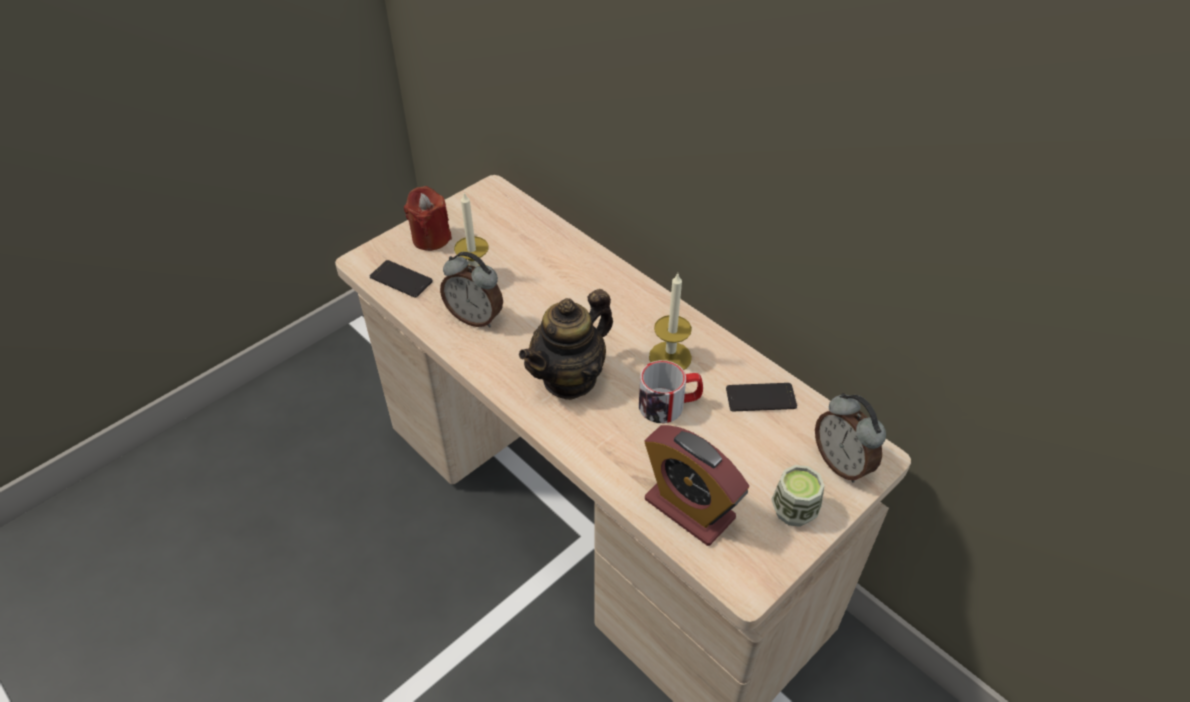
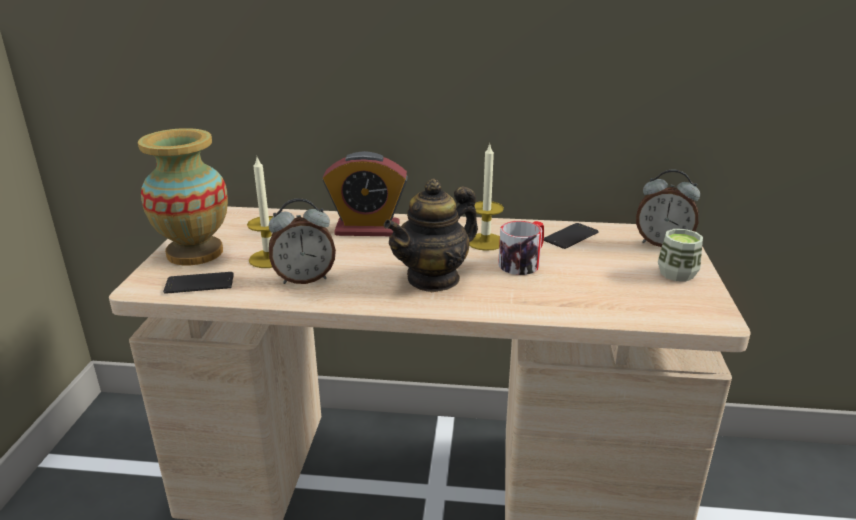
camera: 40 degrees left, 20 degrees down
(431, 238) = (194, 253): red candle -> vase
(570, 378) = (433, 278): teapot -> teapot turned 45 degrees clockwise
(689, 508) = (622, 302): alarm clock -> alarm clock (367, 229)

